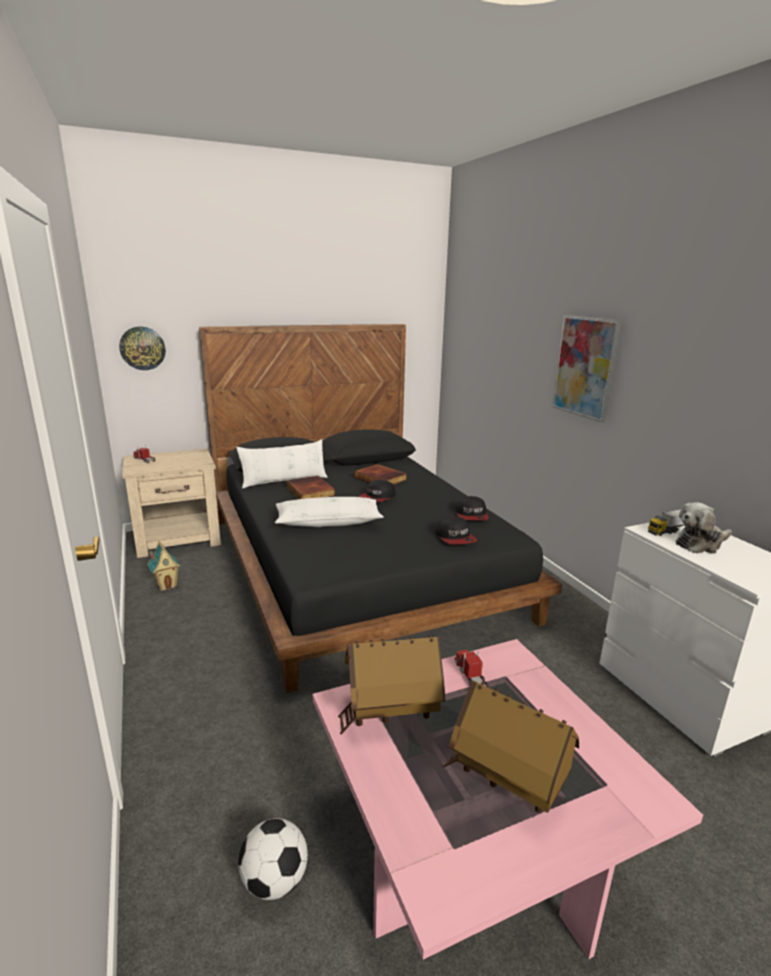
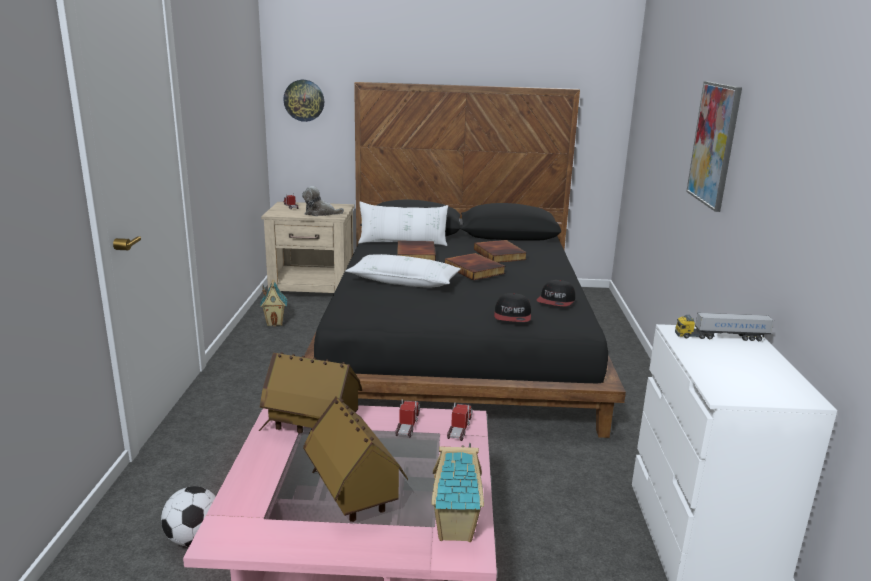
camera: 25 degrees right, 0 degrees up
(377, 497) = (475, 269): cap -> book
(515, 664) = (459, 428): none -> toy truck
(628, 781) = (456, 531): none -> toy house
(700, 544) = (723, 353): plush toy -> plush toy (320, 213)

